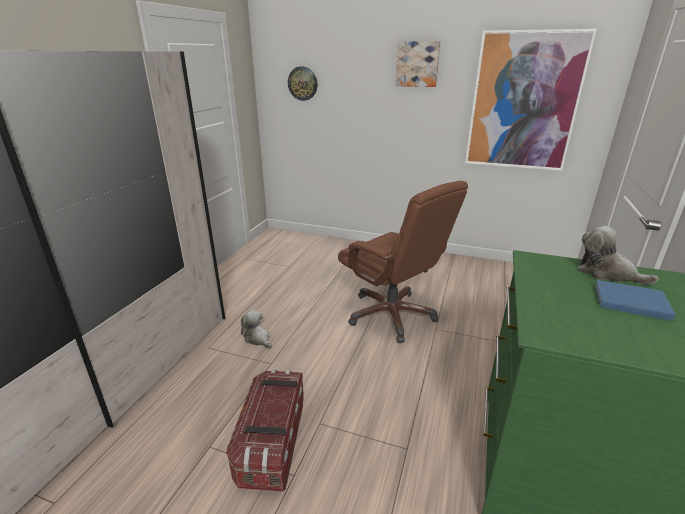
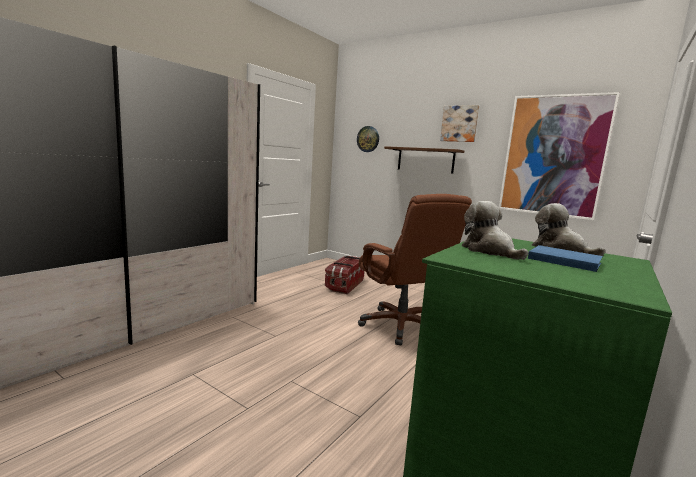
camera: 15 degrees right, 15 degrees down
(258, 338) = (275, 319): plush toy -> plush toy (489, 251)
(272, 442) = (243, 383): storage box -> storage box (344, 285)
(378, 109) = (425, 160): none -> brown shelf

